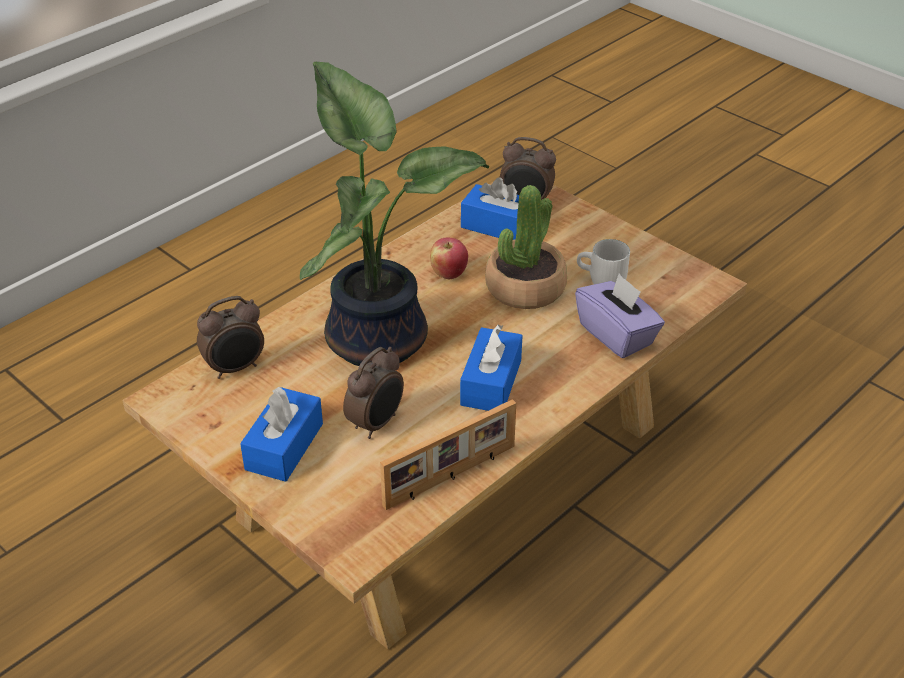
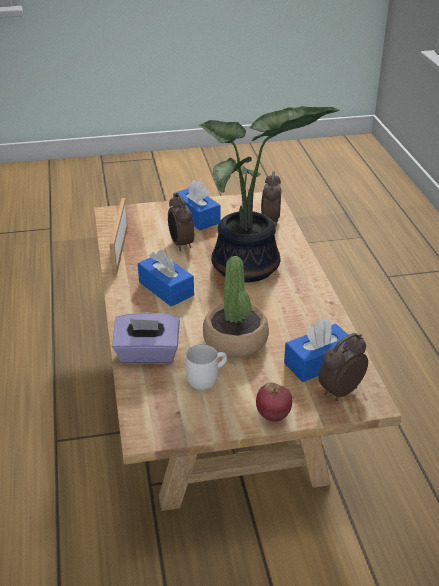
camera: 125 degrees right, 5 degrees down
(448, 274) = (283, 316): apple -> apple (273, 415)

